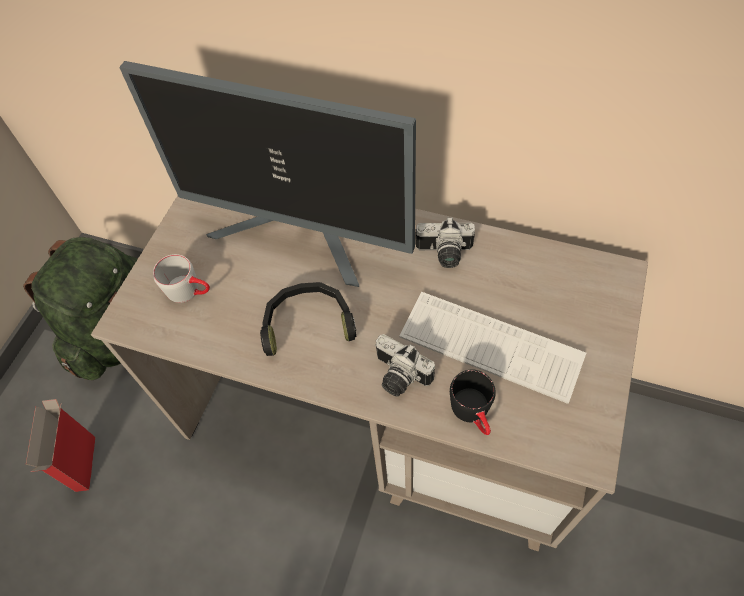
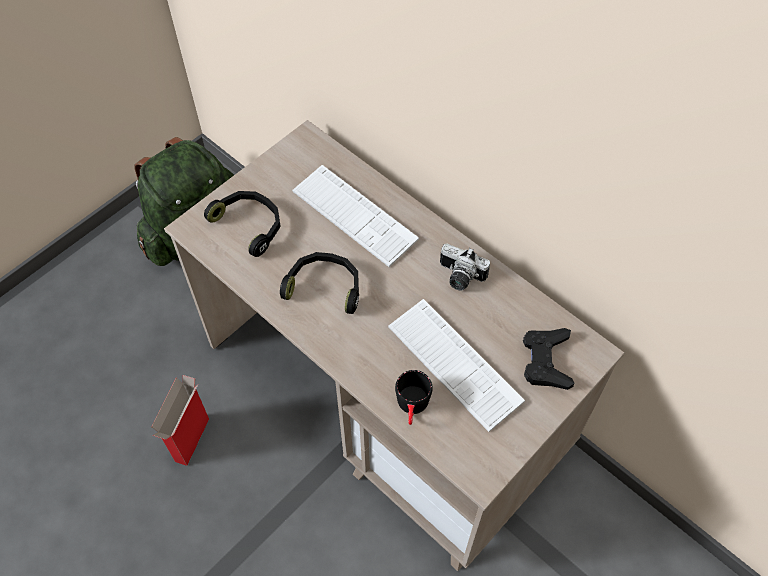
camera: 20 degrees right, 0 degrees up
(85, 465) = (124, 333): cardboard box -> cardboard box (192, 441)
(190, 291) = (250, 225): grey mug -> black headphones
(300, 236) = (354, 215): monitor -> keyboard
(398, 377) = (371, 356): camera -> none
(580, 302) = (546, 361): none -> black game controller

